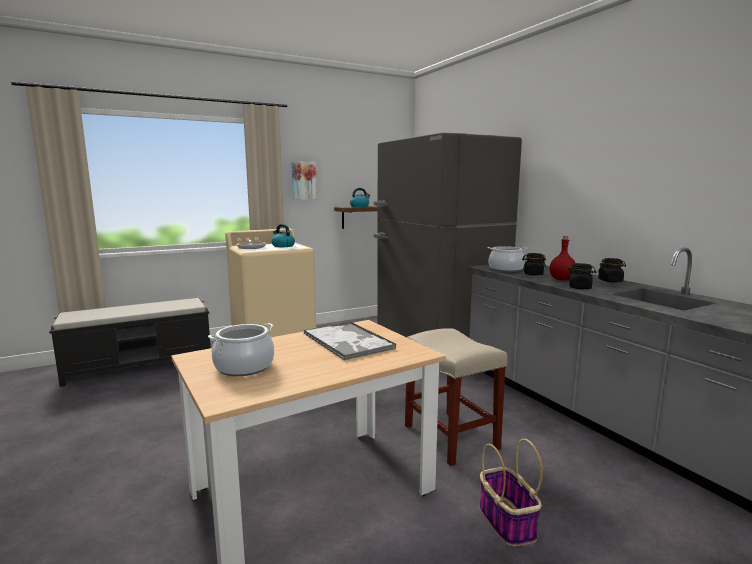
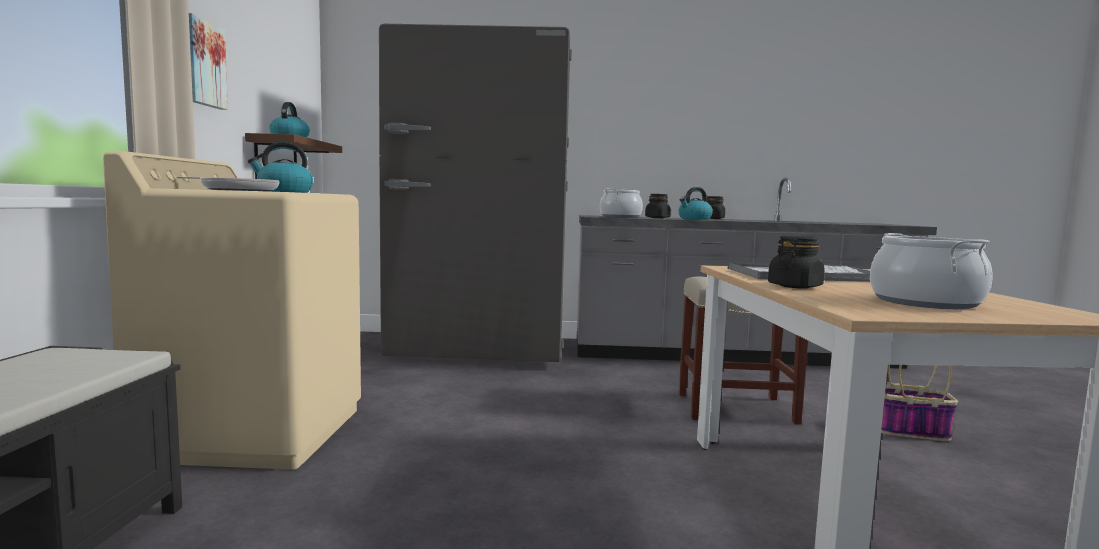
camera: 60 degrees left, 5 degrees down
(562, 280) = (694, 219): red bottle -> kettle
(580, 288) = (735, 220): black jar -> black jar (795, 286)

